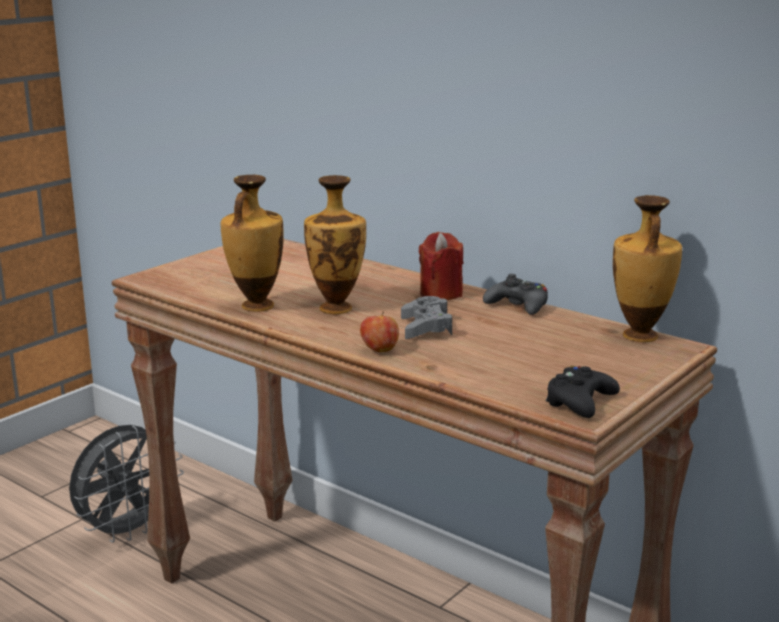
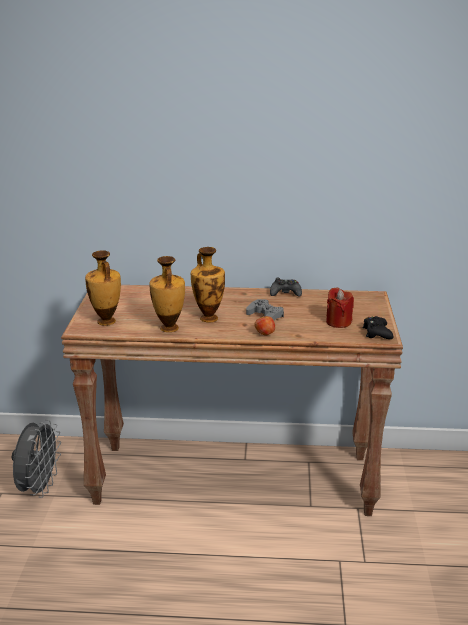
camera: 35 degrees left, 5 degrees up
(441, 293) = (243, 296): red candle -> red candle (338, 322)
(639, 336) = (354, 295): vase -> vase (106, 322)

